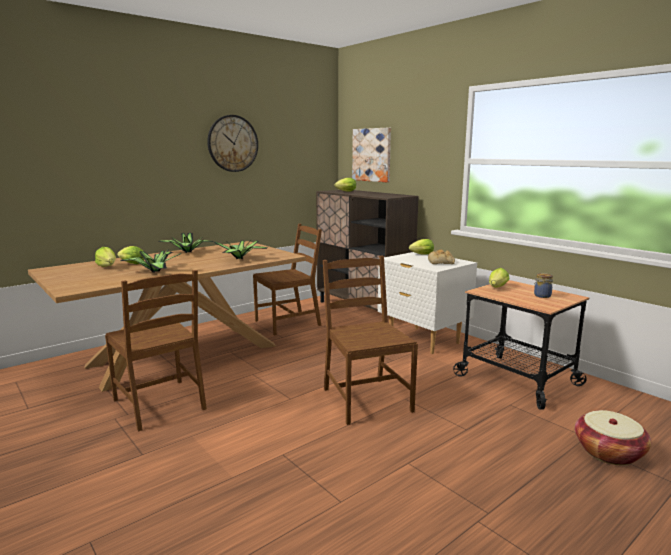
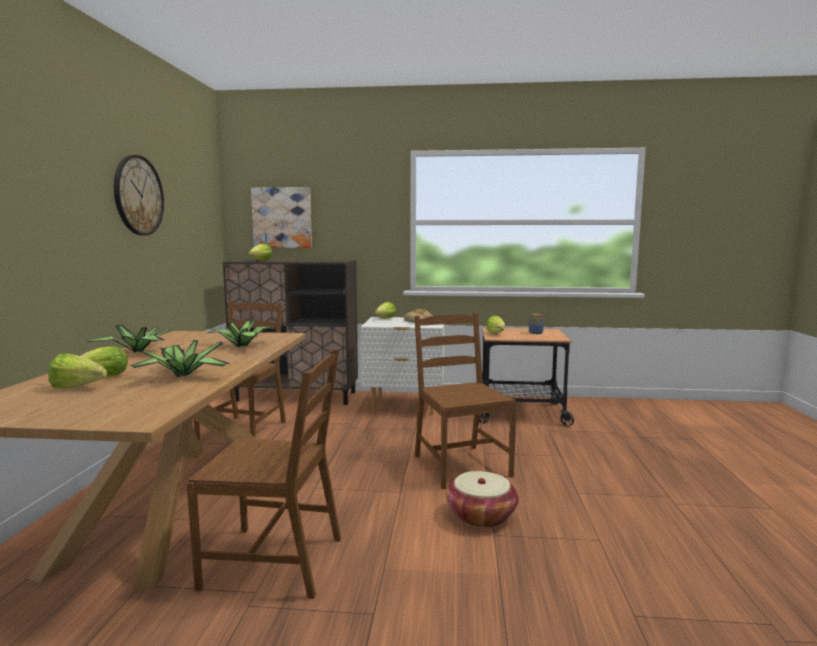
camera: 45 degrees left, 5 degrees down
(365, 400) = (460, 465): brown chair -> brown chair turned 45 degrees clockwise
(609, 452) = (641, 436): basket -> basket (481, 515)

